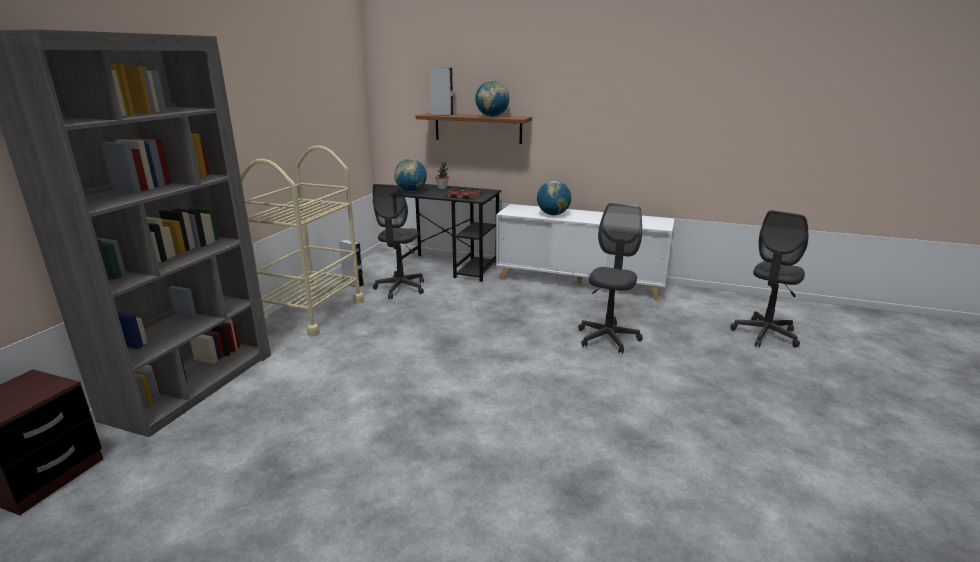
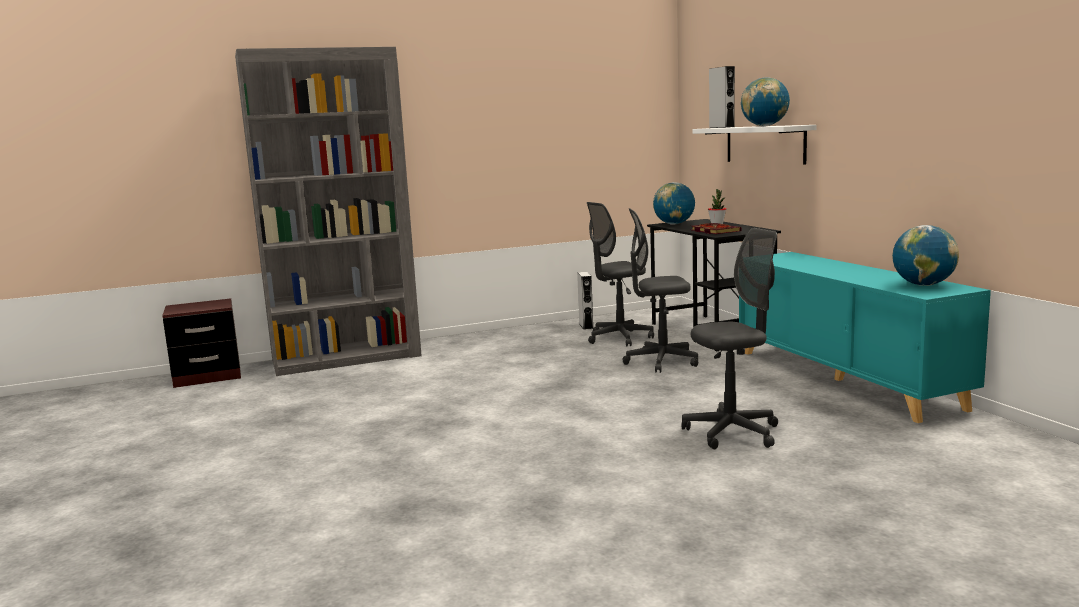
camera: 50 degrees right, 10 degrees down
(313, 312) = (508, 338): beige cart -> none
(478, 128) = (764, 144): brown shelf -> white shelf
(553, 214) = (808, 265): globe -> globe (923, 285)
(580, 282) = (844, 379): white cabinet -> turquoise cabinet
(765, 335) = (999, 506): grey office chair -> grey office chair (661, 362)

